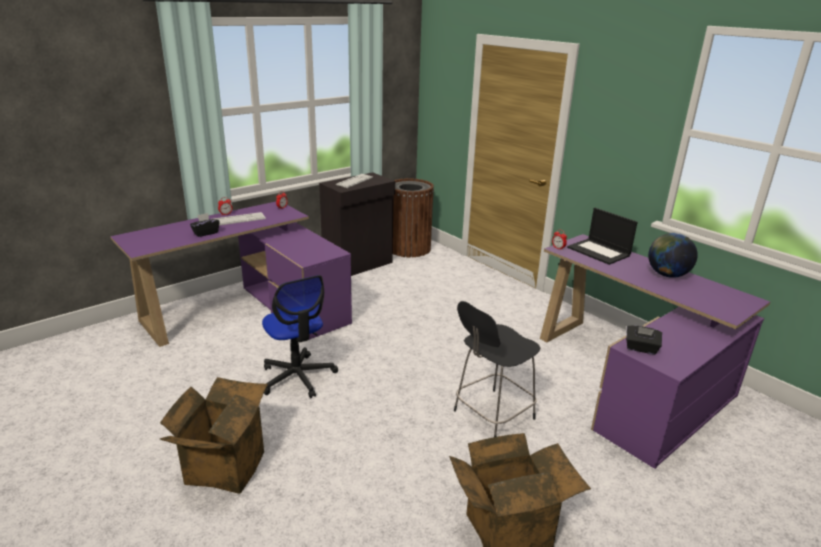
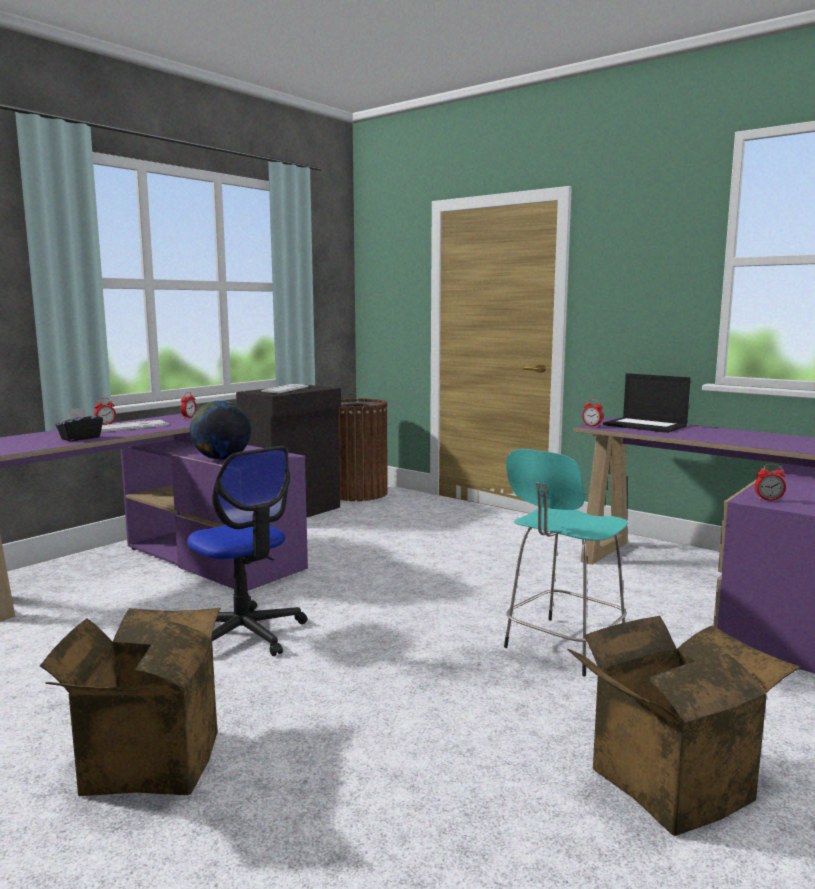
camera: 10 degrees left, 15 degrees down
(491, 416) = (563, 647): black stool -> turquoise stool
(641, 348) = (768, 500): black tissue box -> alarm clock
(667, 275) = (747, 435): globe -> globe (221, 459)

